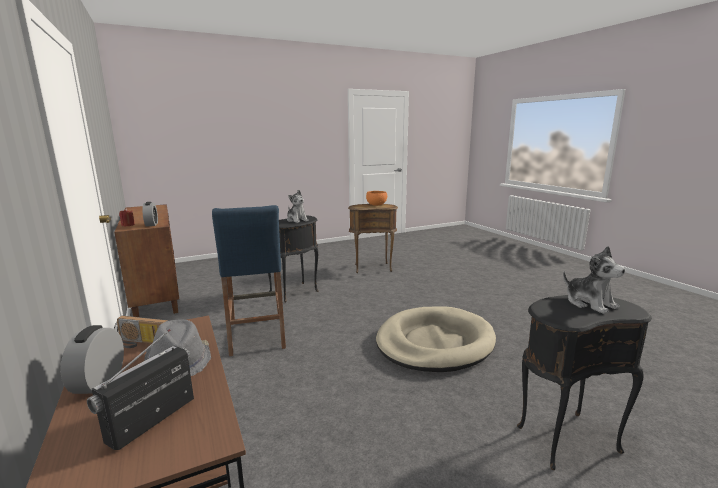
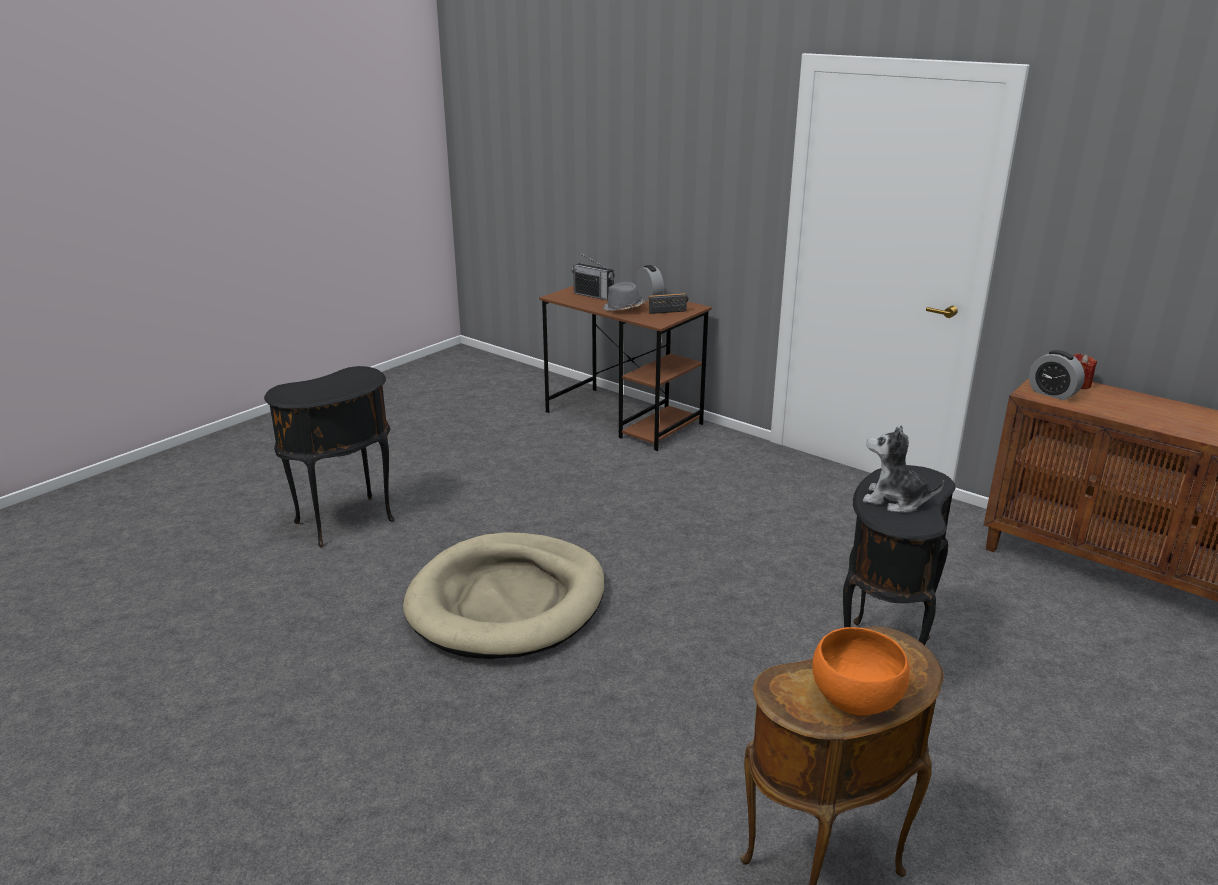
camera: 155 degrees right, 10 degrees up
(152, 419) = (593, 295): radio -> radio turned 120 degrees clockwise
(257, 334) = (793, 546): blue stool -> none
(589, 303) = (318, 391): plush toy -> none

